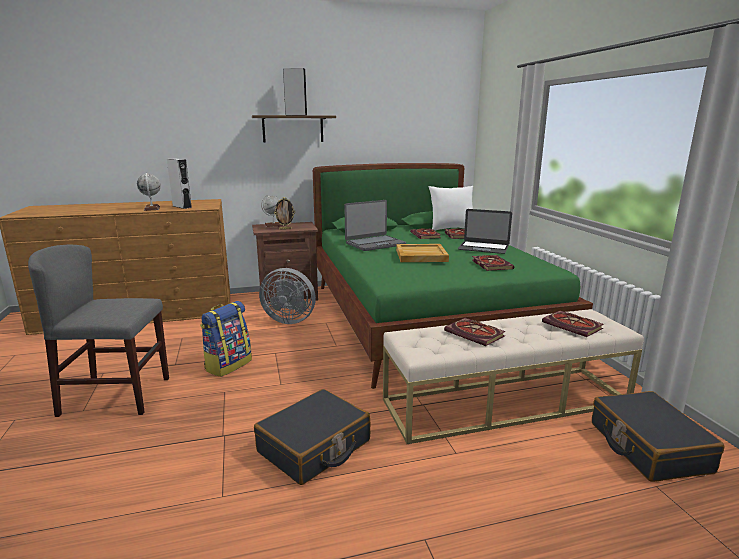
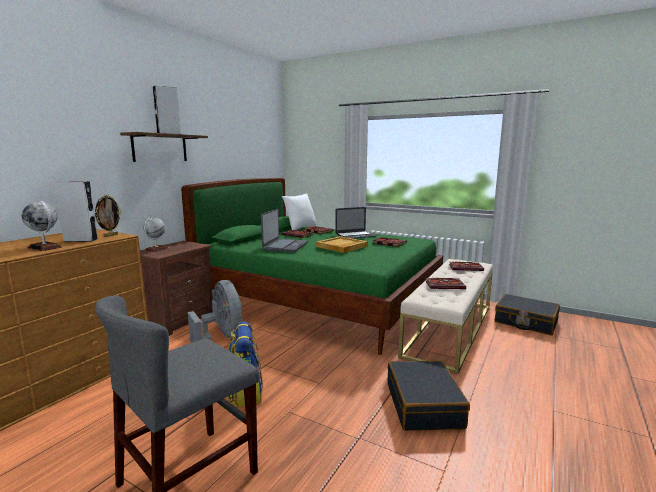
camera: 45 degrees left, 5 degrees down
(285, 229) = (180, 249): picture frame -> picture frame (110, 235)
(289, 320) = (222, 337): grey fan -> grey fan turned 90 degrees counterclockwise

